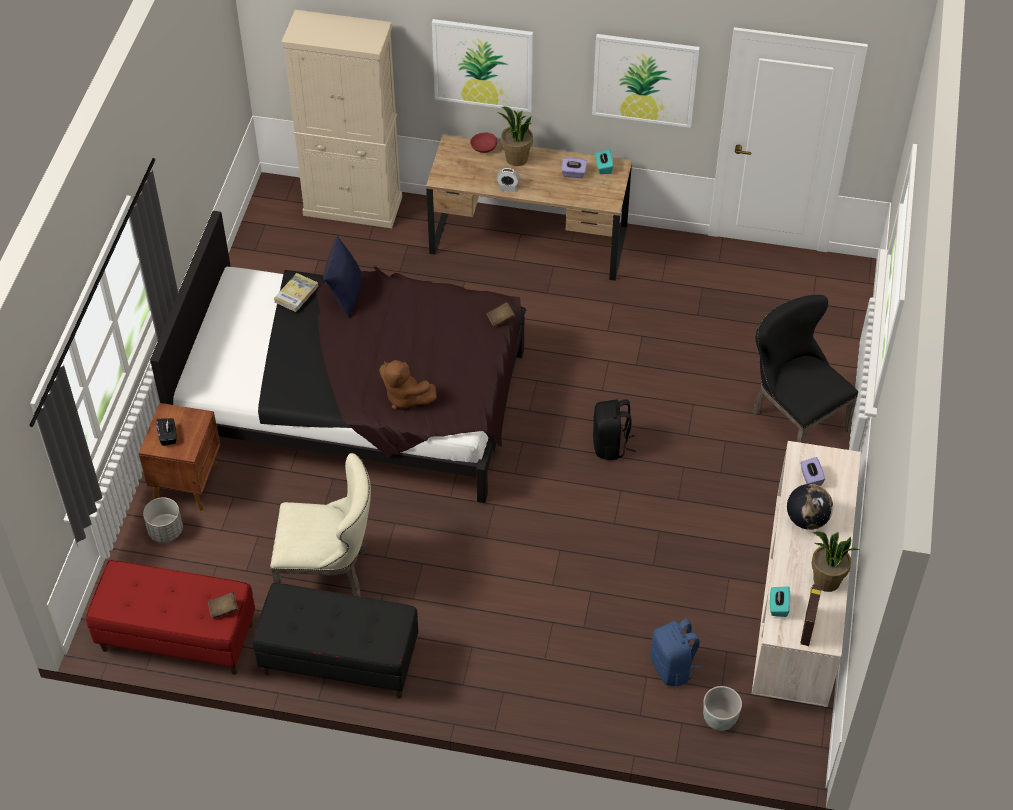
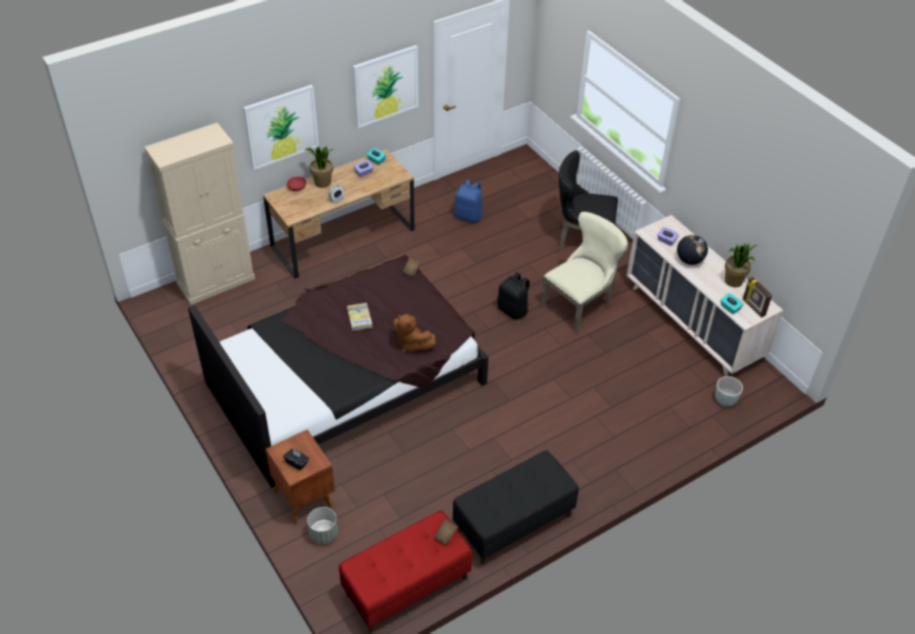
camera: 45 degrees left, 5 degrees down
(296, 294) = (275, 332): book -> book (359, 318)
(329, 573) = (449, 482): beige chair -> beige chair (580, 305)
(345, 296) = (307, 315): blue pillow -> none
(405, 397) = (411, 344): brown plush toy -> brown plush toy turned 45 degrees clockwise
(673, 668) = (675, 393): blue backpack -> blue backpack (468, 216)

